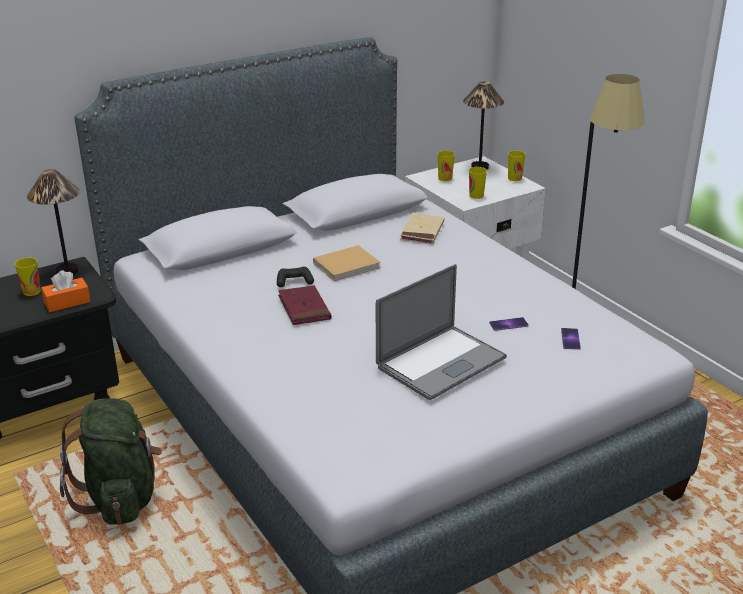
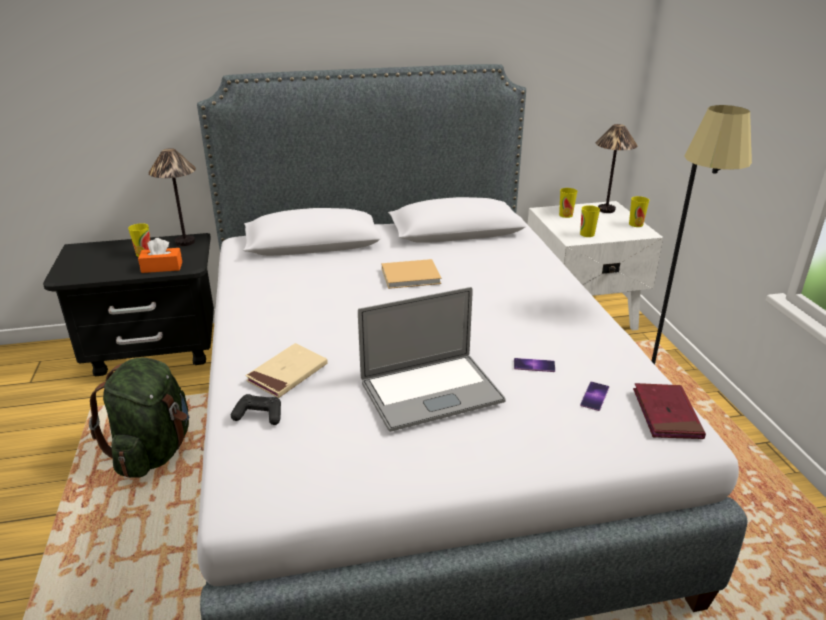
camera: 20 degrees right, 0 degrees up
(294, 282) = (352, 282): black game controller -> black game controller (259, 415)
(304, 308) = (340, 308): red book -> red book (666, 414)
(422, 231) = (505, 257): beige book -> beige book (287, 373)

